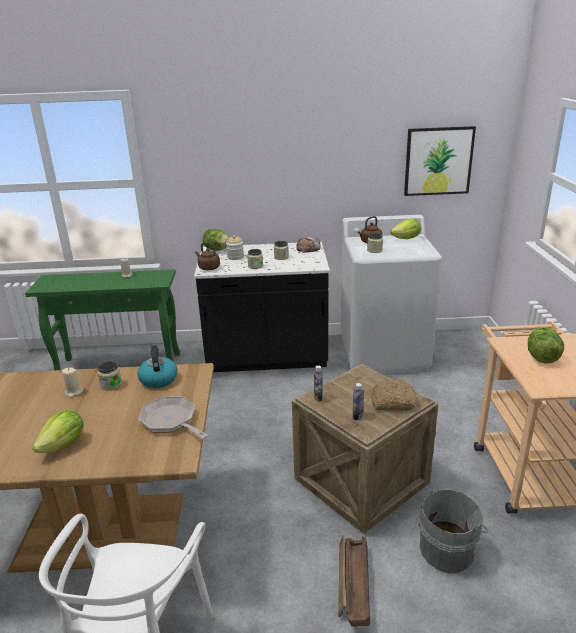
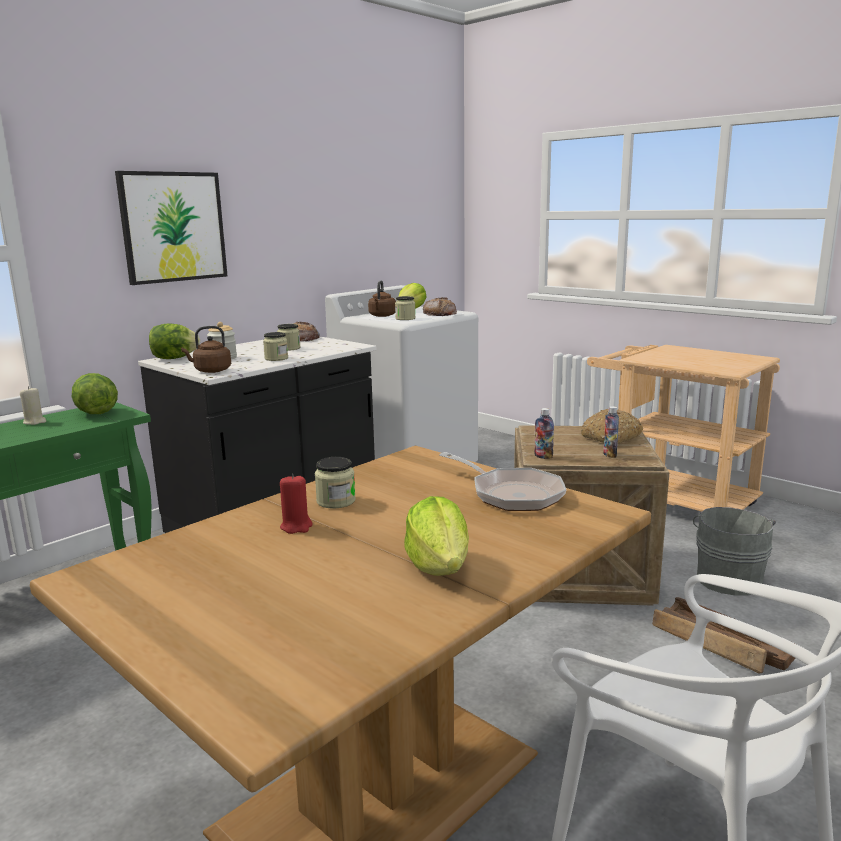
camera: 45 degrees left, 10 degrees down
(74, 392) = (296, 527): beige candle -> red candle
(158, 379) = (389, 475): kettle -> none
(171, 421) = (511, 494): frying pan -> frying pan turned 135 degrees counterclockwise
(410, 250) = (439, 314): none -> bread
(438, 161) = (406, 219): picture -> picture (173, 227)
(541, 358) = (686, 358): lettuce -> lettuce (96, 412)

